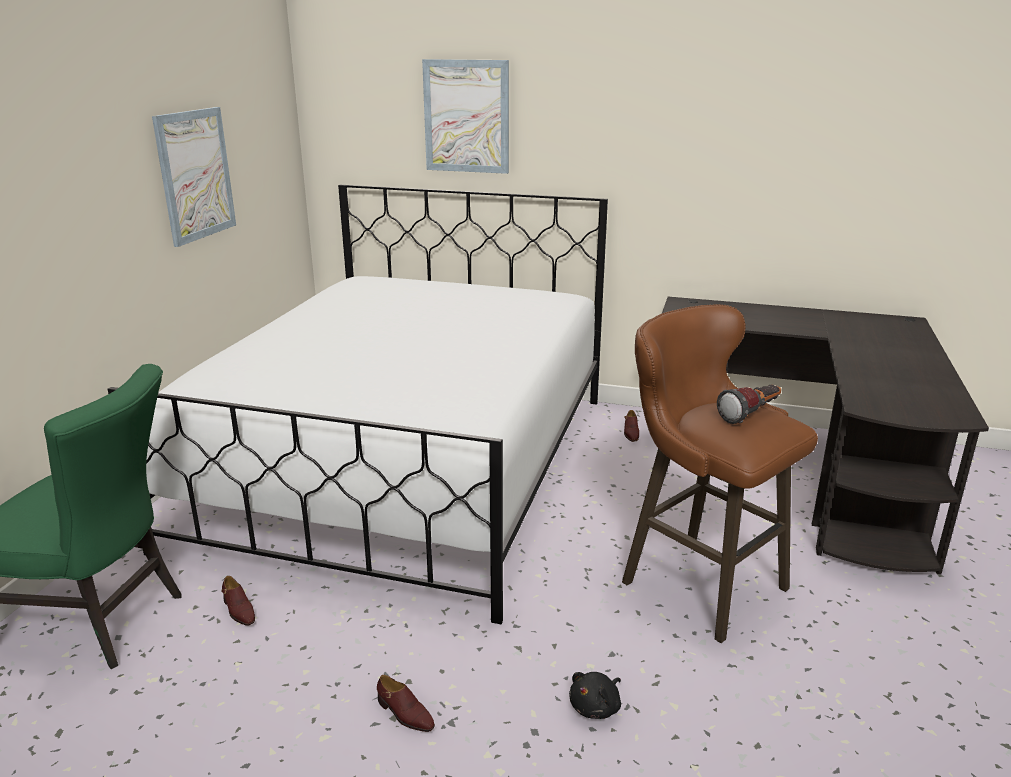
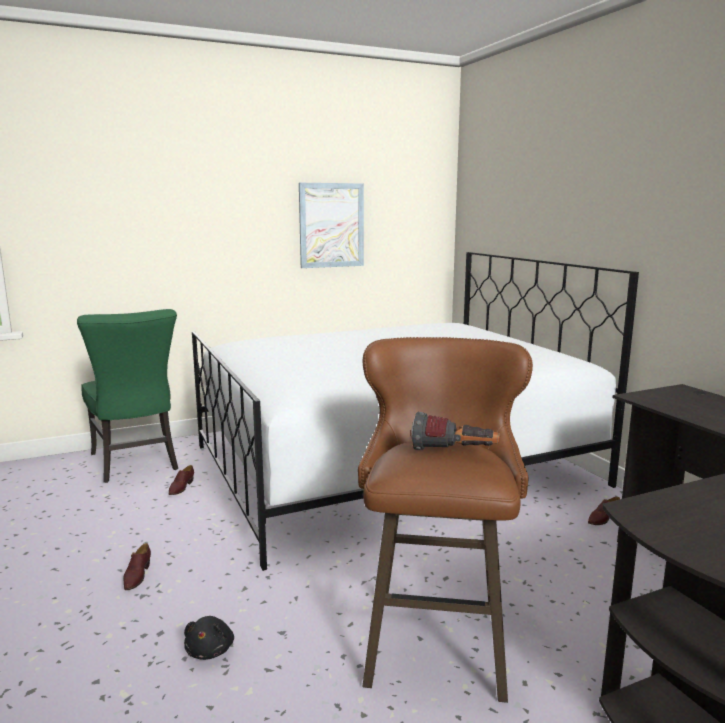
camera: 50 degrees right, 10 degrees down
(466, 116) = (544, 195): picture -> none
(596, 707) = (211, 650): black plush toy -> black plush toy turned 90 degrees counterclockwise

